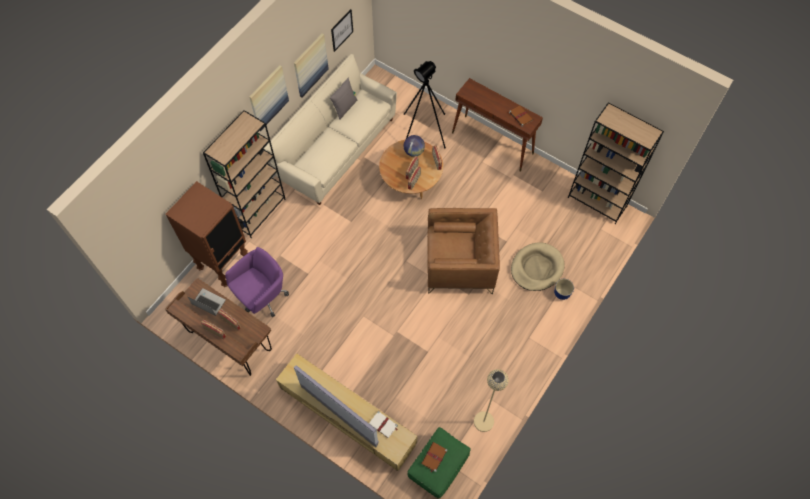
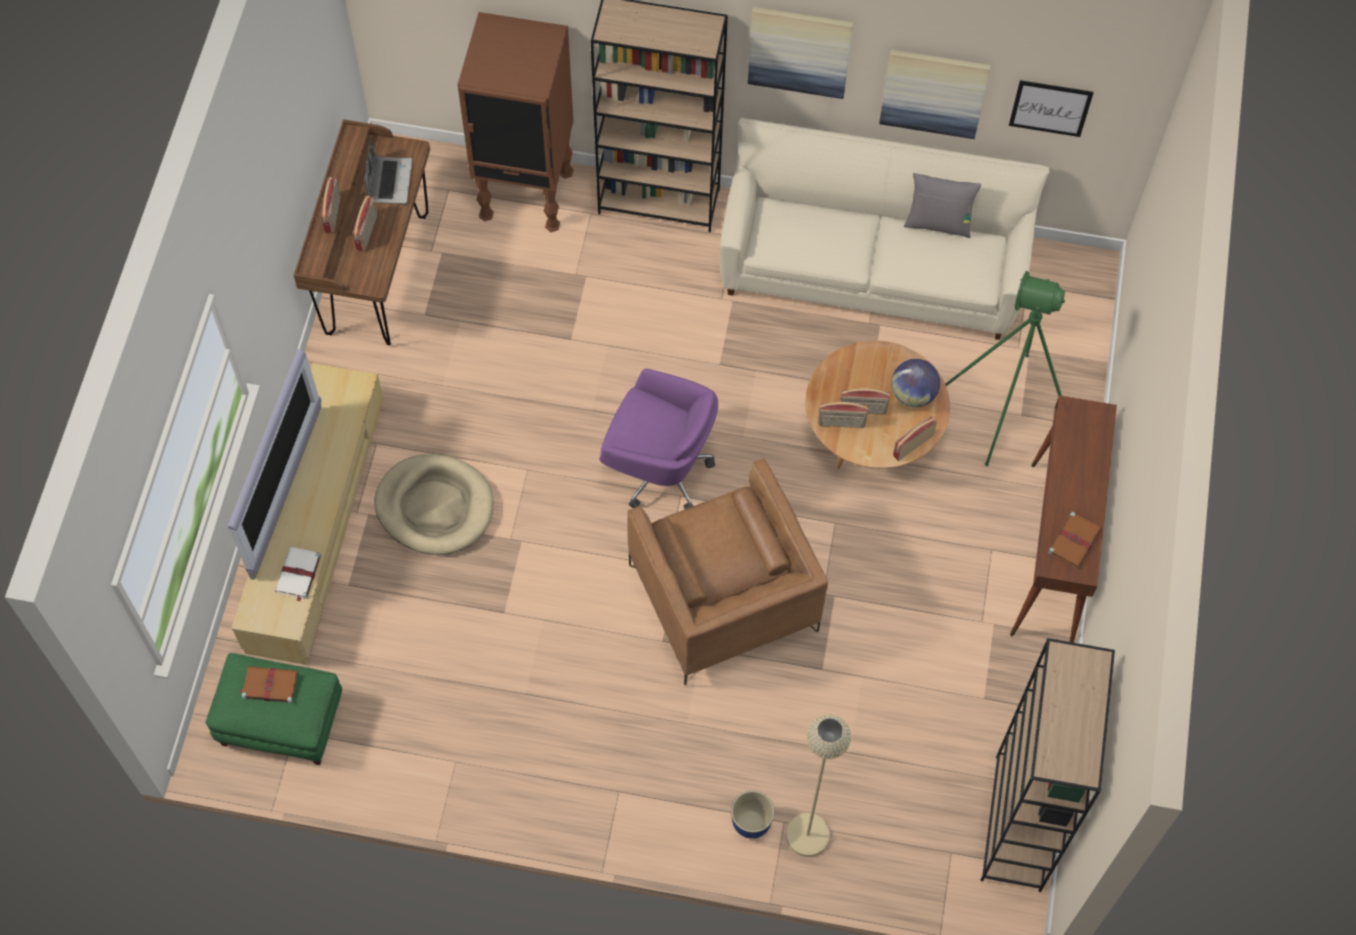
camera: 65 degrees right, 0 degrees up
(263, 298) = (484, 288): purple office chair -> purple office chair (659, 472)
(424, 131) = (1006, 409): black floor lamp -> green floor lamp
(484, 422) = (402, 770): beige floor lamp -> beige floor lamp (807, 836)
(536, 268) = (787, 751): beige dog bed -> beige dog bed (435, 506)

